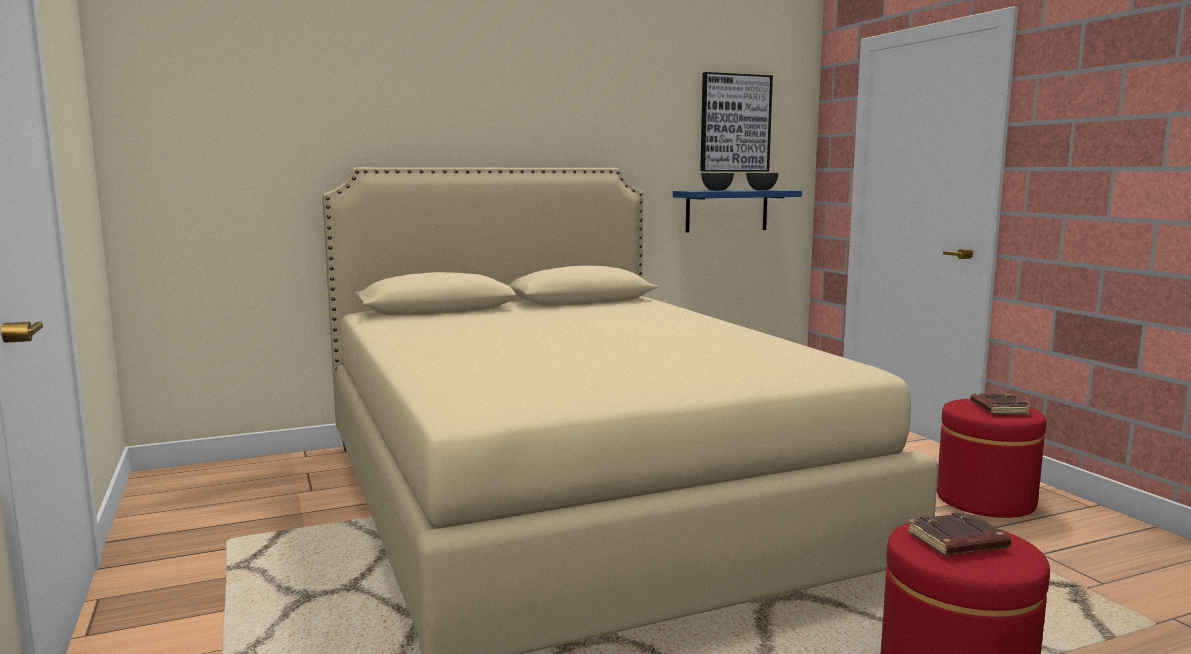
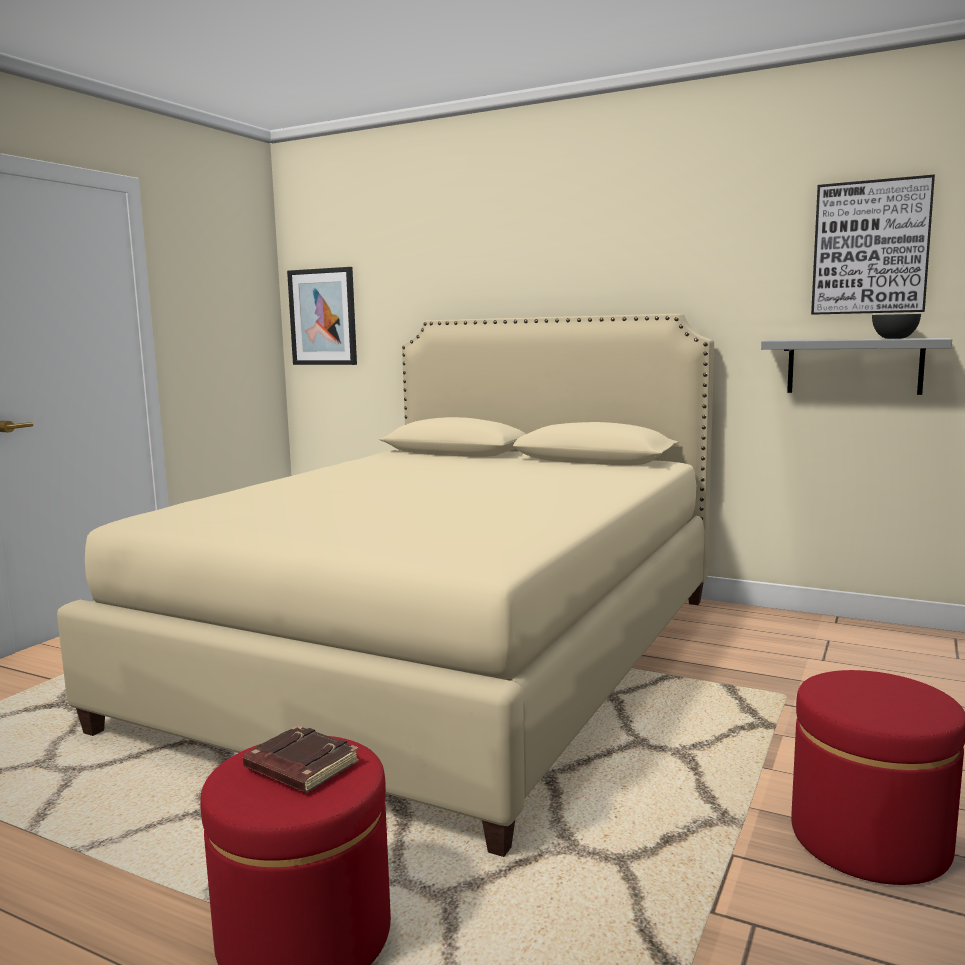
camera: 50 degrees right, 0 degrees up
(177, 159) = (323, 317): none -> picture
(717, 190) = (817, 339): grey bowl -> none
(726, 210) = (854, 366): blue shelf -> grey shelf
(998, 408) = (888, 699): brown book -> none

